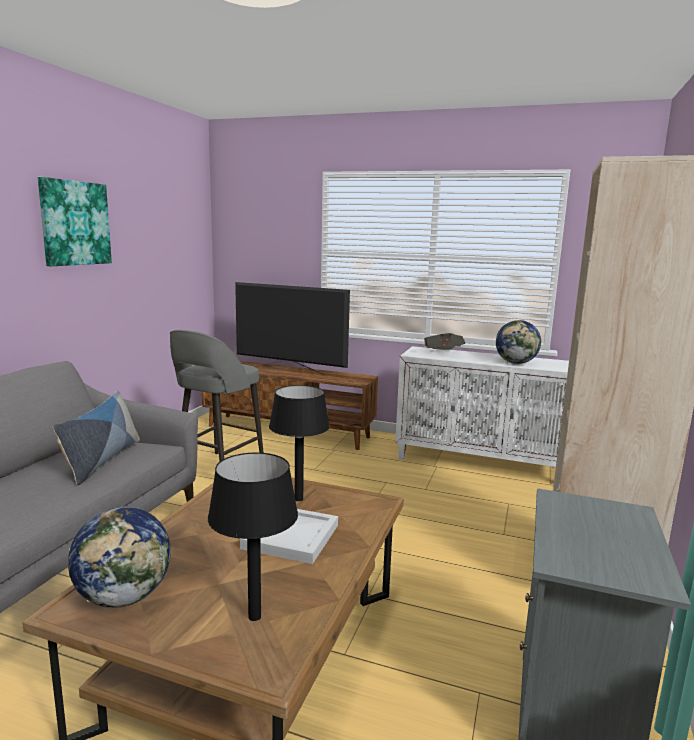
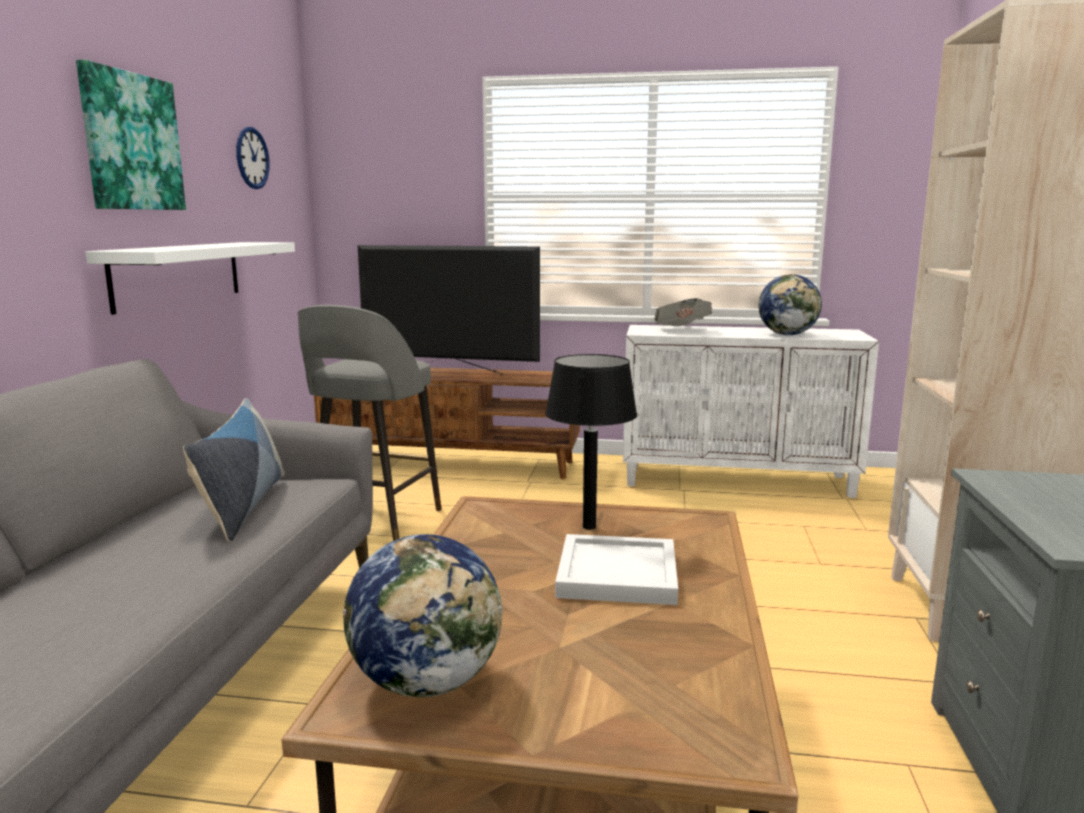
camera: 10 degrees left, 0 degrees up
(105, 303) = (178, 274): none -> white shelf
(166, 226) = (252, 158): none -> wall clock
(254, 616) = (649, 682): black table lamp -> none

